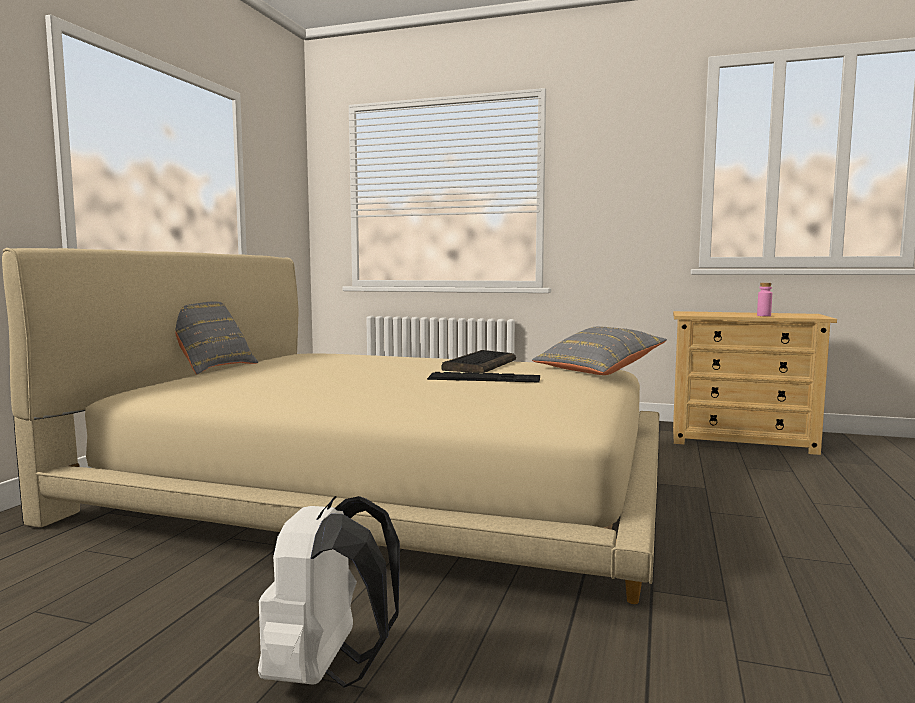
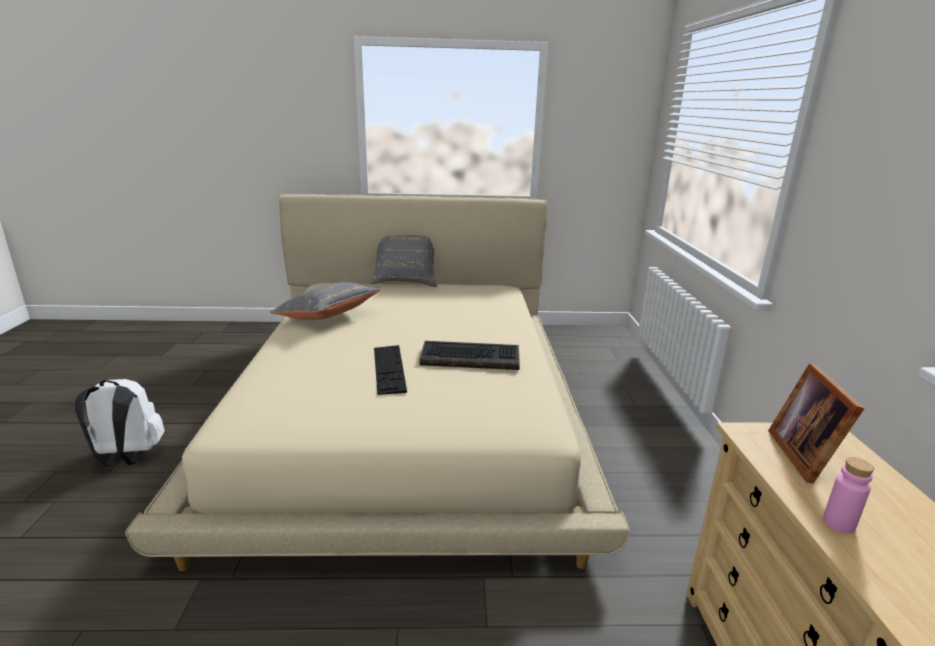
camera: 70 degrees right, 15 degrees up
(597, 370) = (489, 422): grey pillow -> grey pillow (327, 316)
(707, 313) = (806, 455): none -> picture frame

